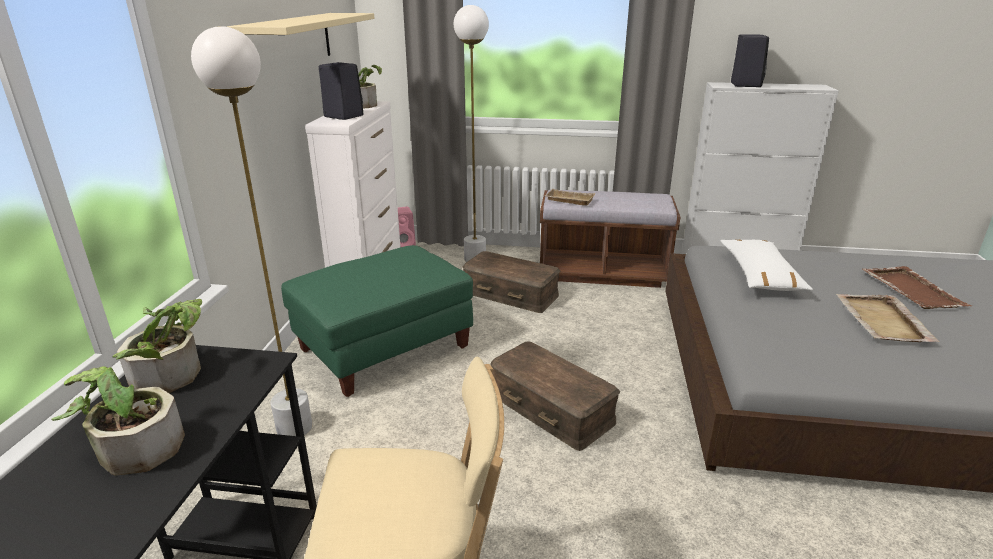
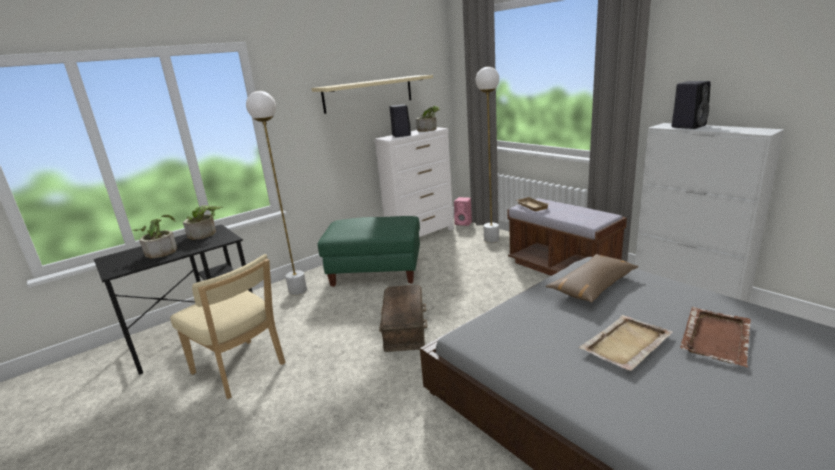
camera: 45 degrees right, 5 degrees down
(511, 293) = (481, 264): brown storage box -> none
(760, 275) = (593, 286): white pillow -> brown pillow

